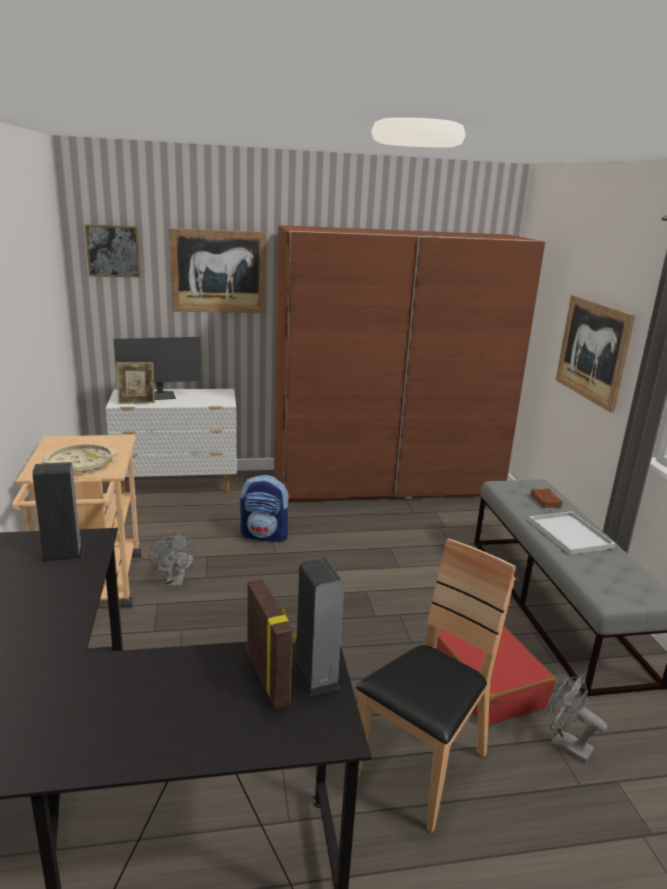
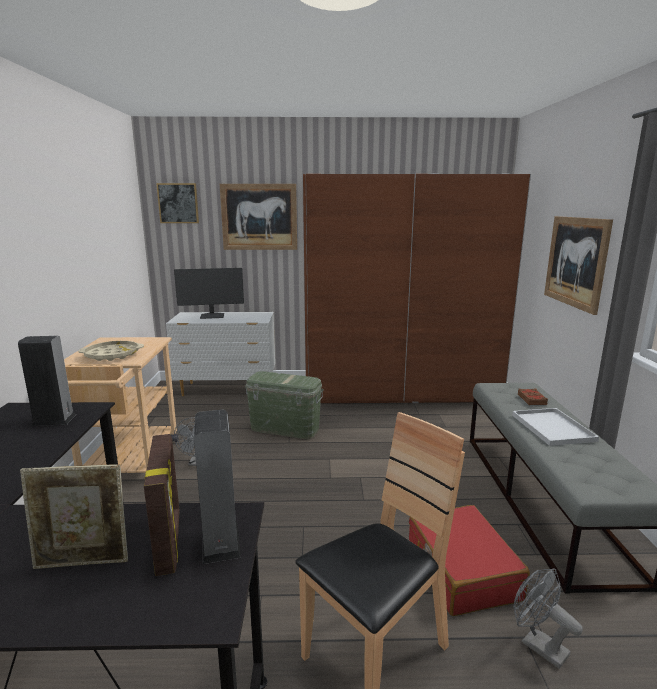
camera: 10 degrees right, 5 degrees down
(137, 403) = (191, 320): picture frame -> picture frame (84, 561)
(265, 535) = (285, 428): backpack -> green storage box

